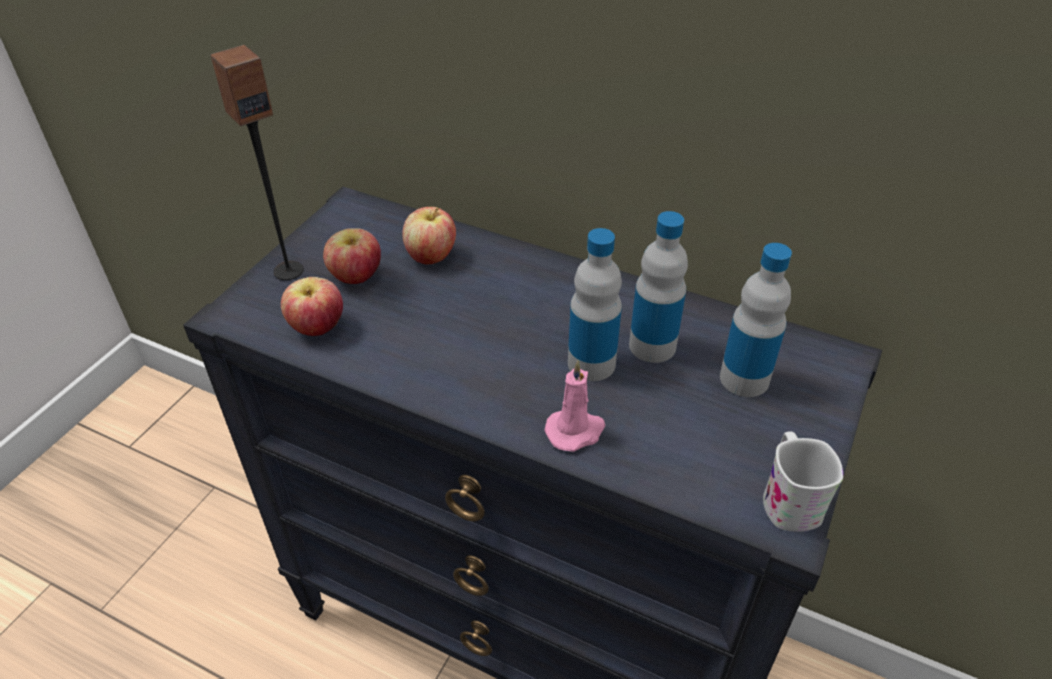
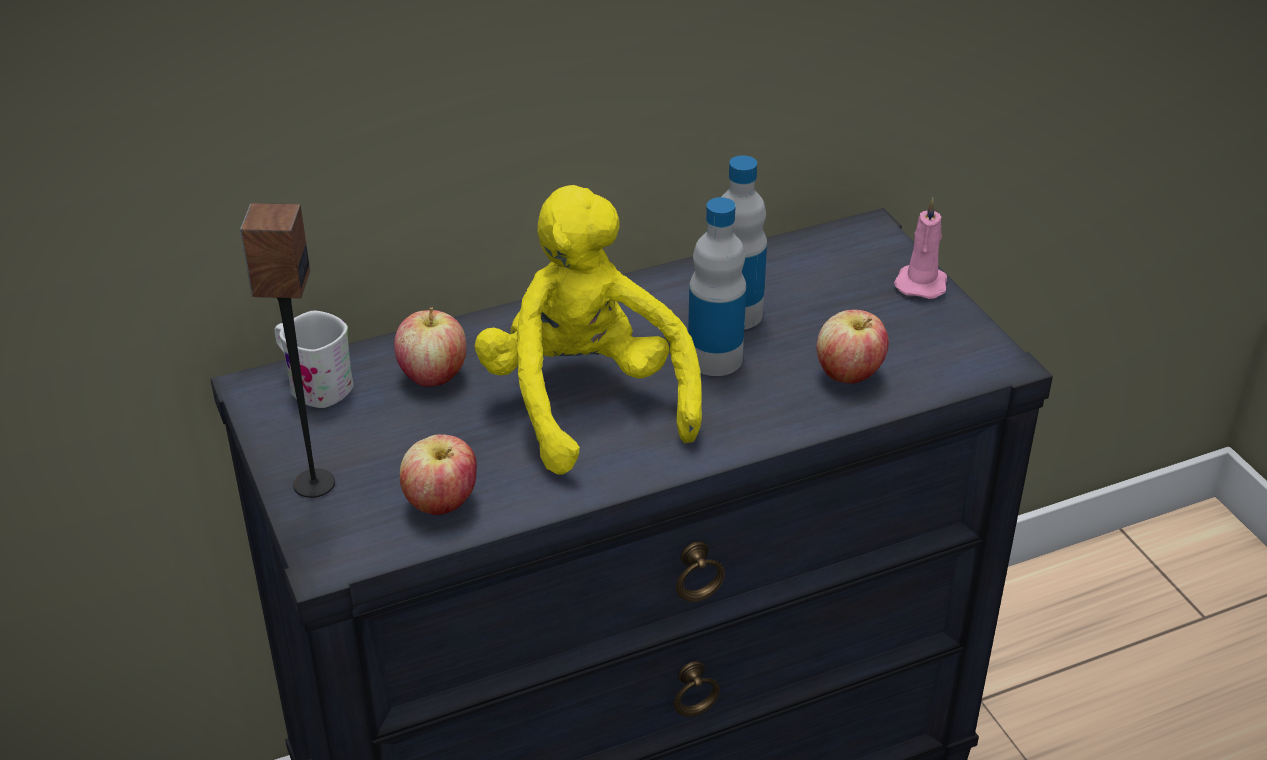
camera: 50 degrees left, 5 degrees down
(356, 277) = (395, 440): apple -> apple (849, 374)
(477, 330) = (585, 401): none -> yellow plush toy
(576, 431) = (783, 411): pink candle -> pink candle (921, 283)
(744, 378) = (832, 290): bottle -> none
(788, 498) = (974, 345): white mug -> white mug (314, 385)

